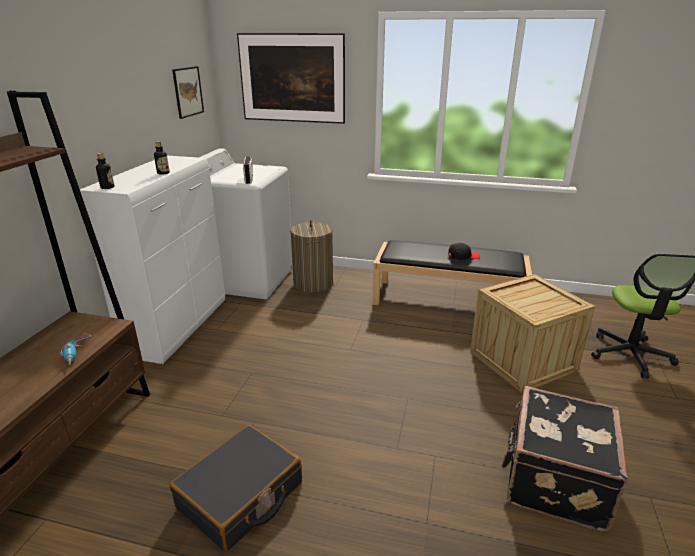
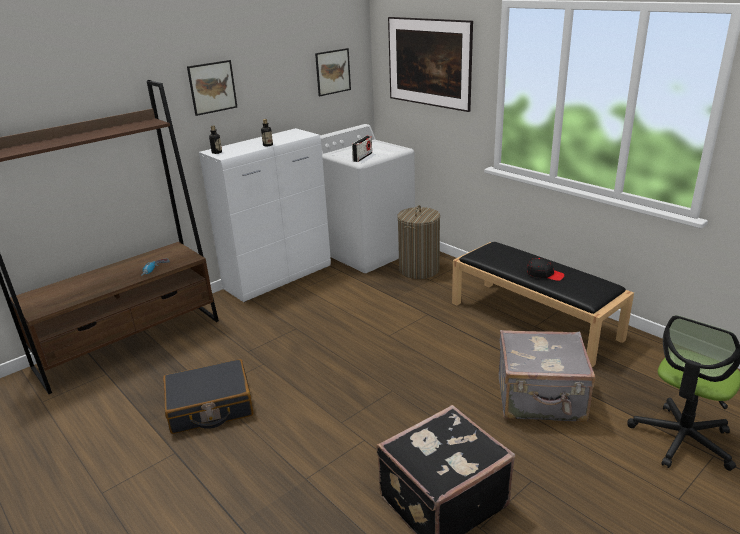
camera: 35 degrees right, 0 degrees up
(82, 105) = (212, 87): none -> picture
(522, 361) = (541, 400): crate -> grey suitcase

